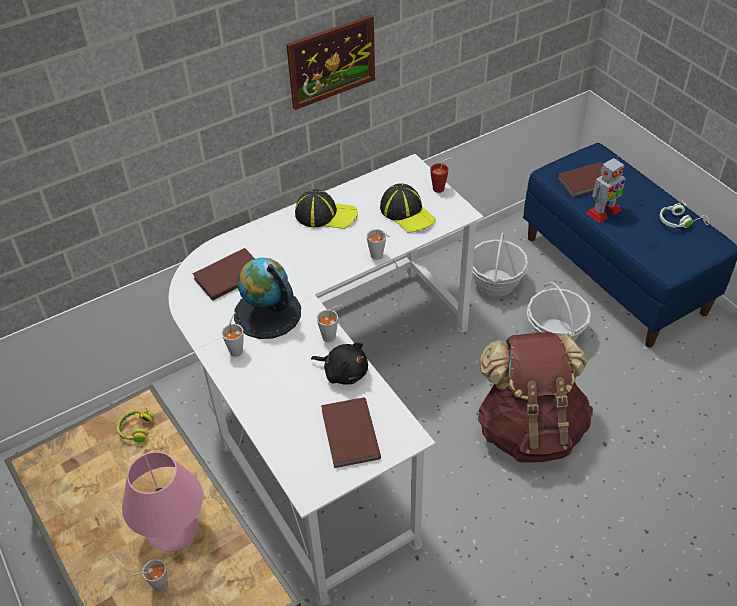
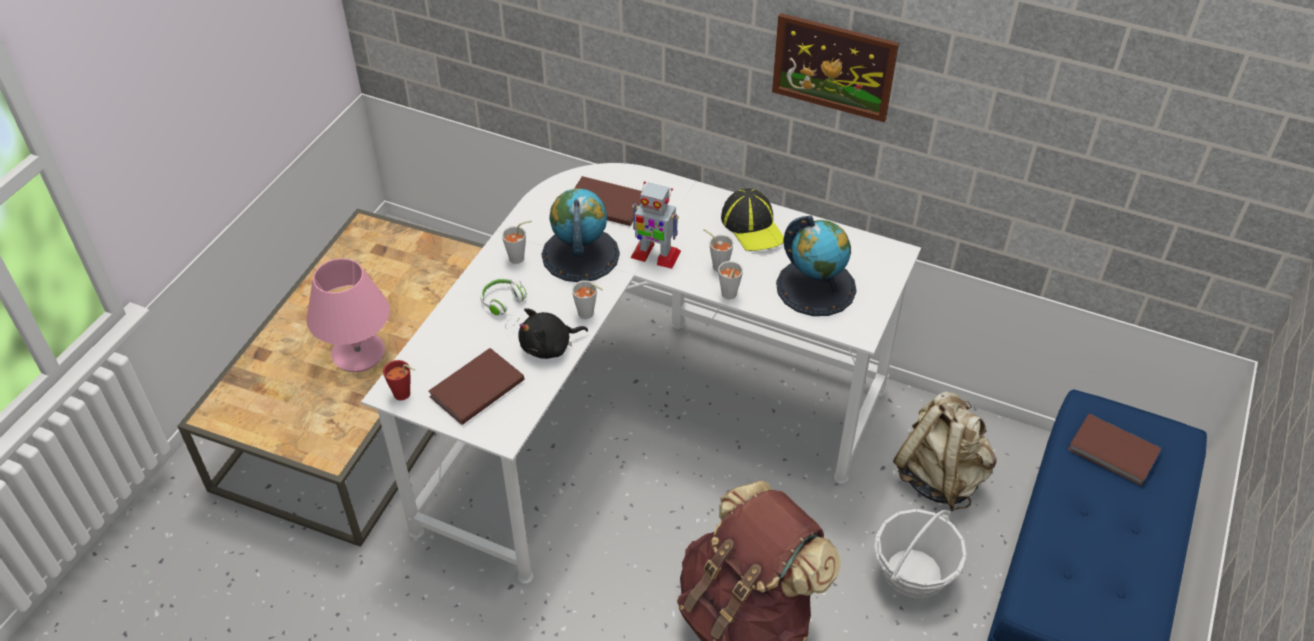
camera: 55 degrees right, 0 degrees up
(142, 432) = (444, 274): yellow headphones -> none
(156, 586) = (298, 374): grey cup -> grey cup (717, 265)
(343, 372) = (549, 346): black plush toy -> black plush toy turned 75 degrees clockwise
(407, 213) = (816, 287): cap -> globe
(441, 188) = (884, 295): red cup -> red cup (405, 395)
(495, 283) = (940, 476): basket -> beige backpack
(603, 211) = (1072, 492): toy robot -> toy robot (655, 254)
(680, 221) = (1140, 585): white headphones -> white headphones (505, 306)

